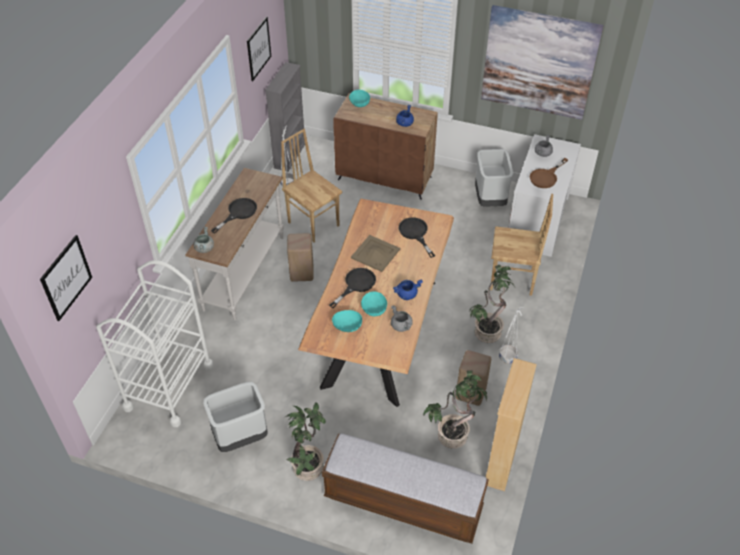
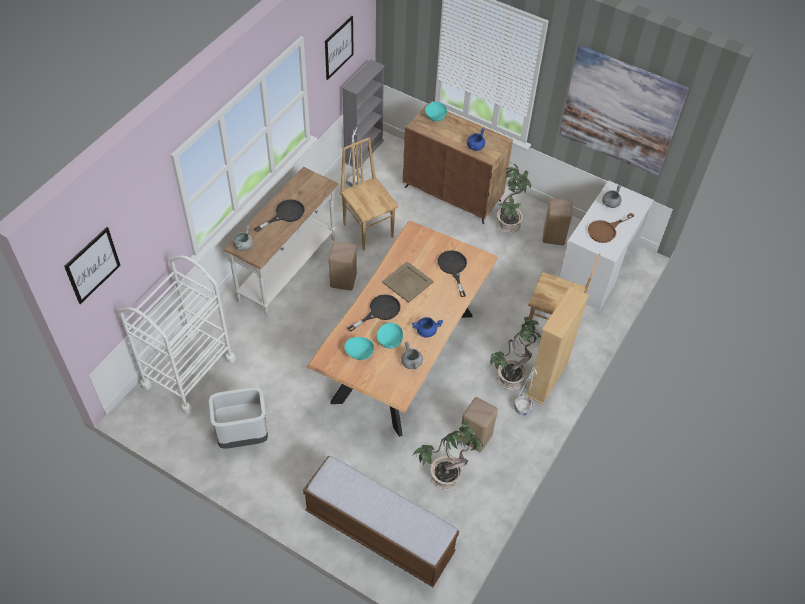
camera: 10 degrees right, 5 degrees up
(309, 468) = (299, 480): potted plant -> potted plant (509, 225)
(490, 200) = (554, 237): grey trash can -> beige stool
(501, 461) = (486, 512): beige bookcase -> beige bookcase (547, 379)

